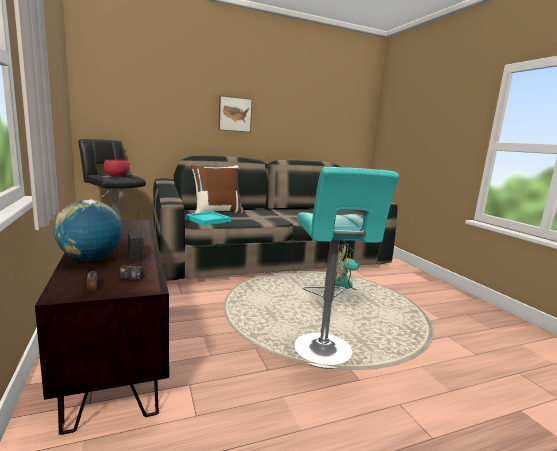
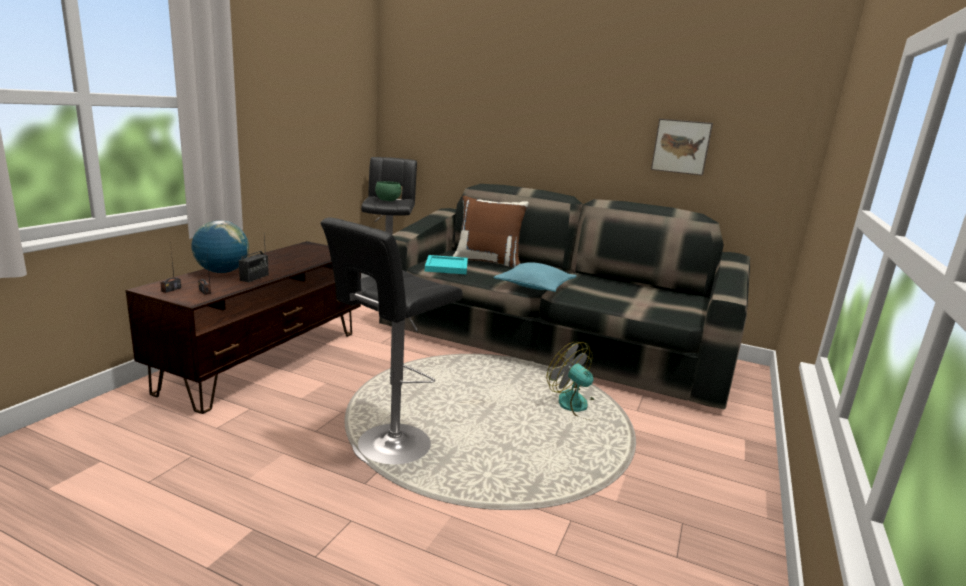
camera: 45 degrees right, 5 degrees up
(116, 176) = (387, 200): red bowl -> green bowl
(234, 114) = (549, 129): picture -> picture (681, 146)
(278, 220) = (535, 286): none -> turquoise pillow
(324, 351) = (390, 447): turquoise stool -> black stool

